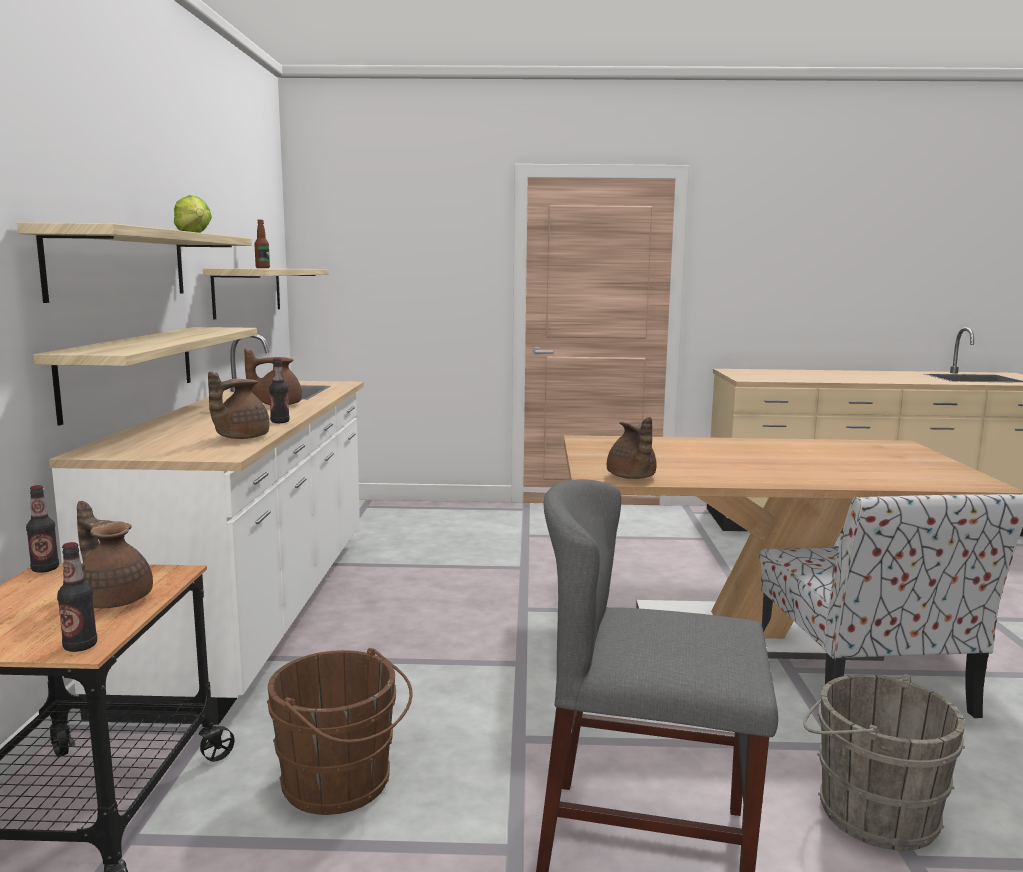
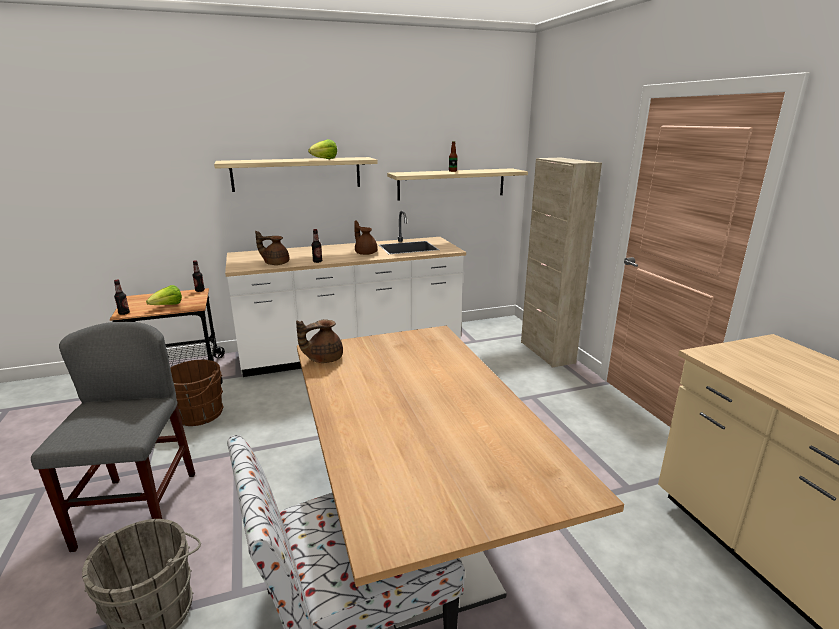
camera: 70 degrees right, 10 degrees up
(114, 599) = (167, 306): brown teapot -> lettuce
(131, 369) = (302, 222): shelf -> none
(429, 508) = (547, 352): none -> beige cabinet

